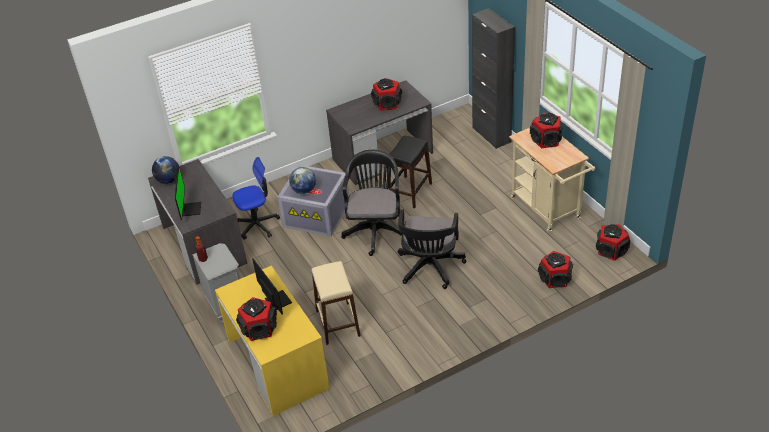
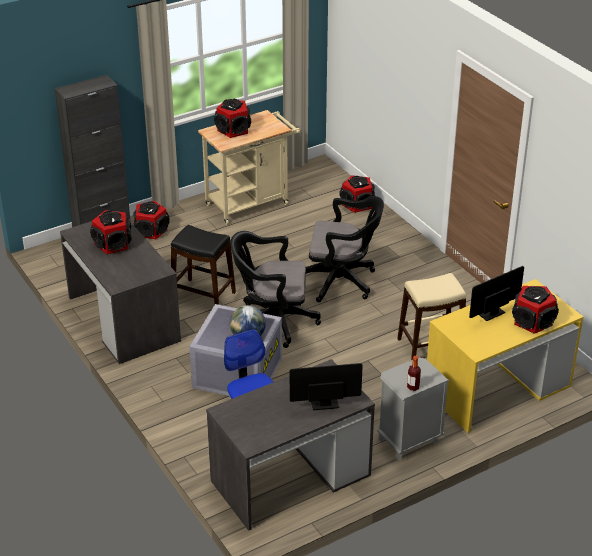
camera: 95 degrees left, 5 degrees down
(168, 180) = (255, 433): globe -> none
(611, 251) = (317, 171): speaker -> speaker (151, 231)

